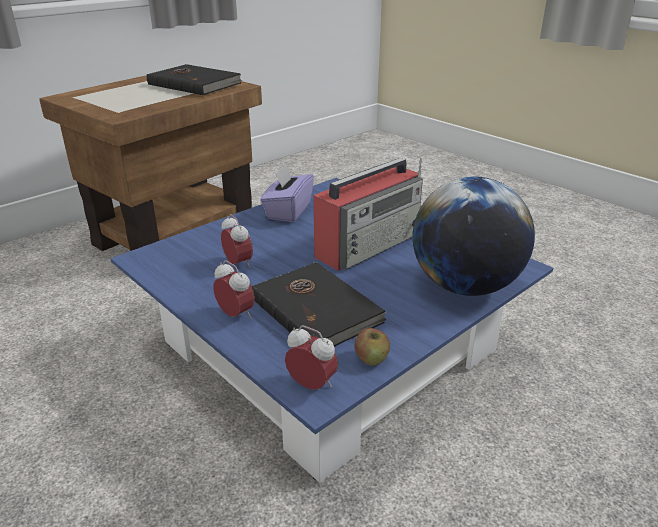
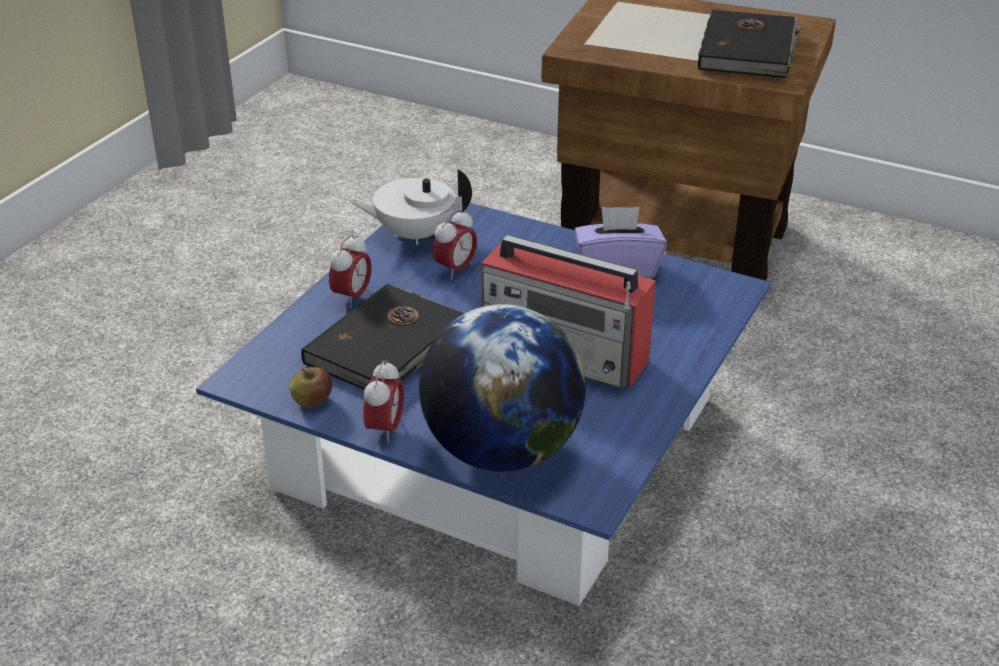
camera: 70 degrees right, 5 degrees up
(172, 272) = (414, 234): none -> white teapot
(312, 385) = (255, 372): alarm clock -> alarm clock (385, 429)

